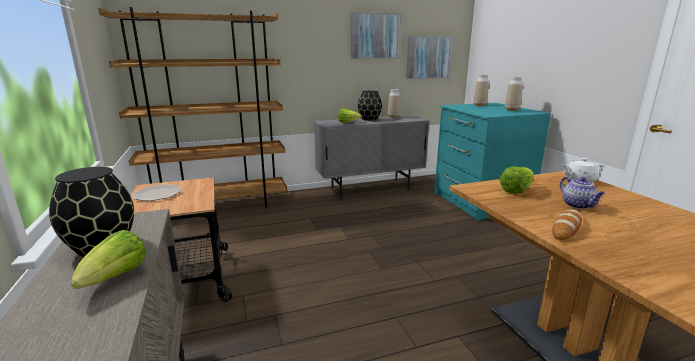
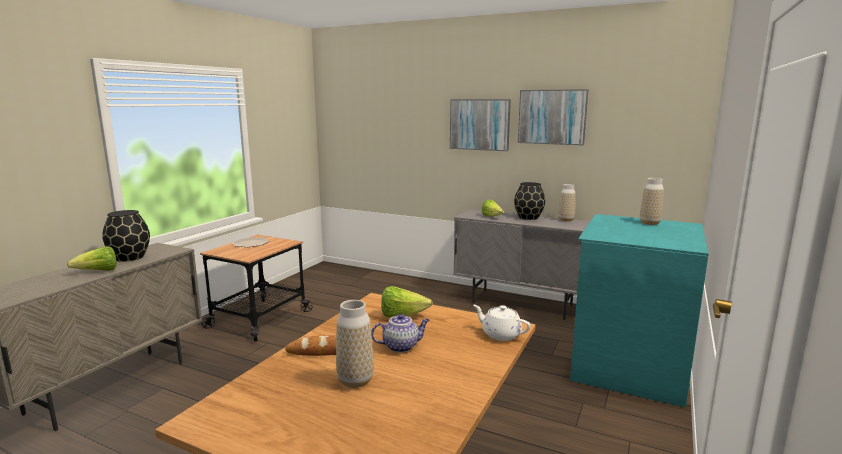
camera: 45 degrees right, 5 degrees down
(218, 206) = (367, 275): brown bookcase -> none
(429, 57) = (634, 146): picture -> picture (479, 124)
(511, 110) = (663, 237): vase -> vase (355, 381)
(578, 205) = (401, 346): teapot -> teapot turned 135 degrees counterclockwise

